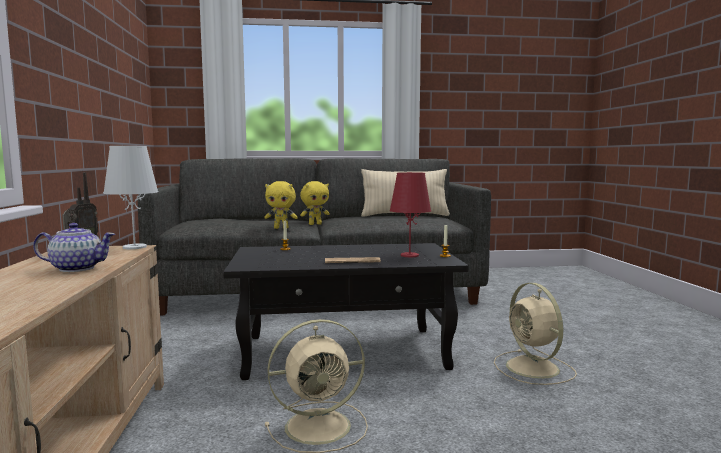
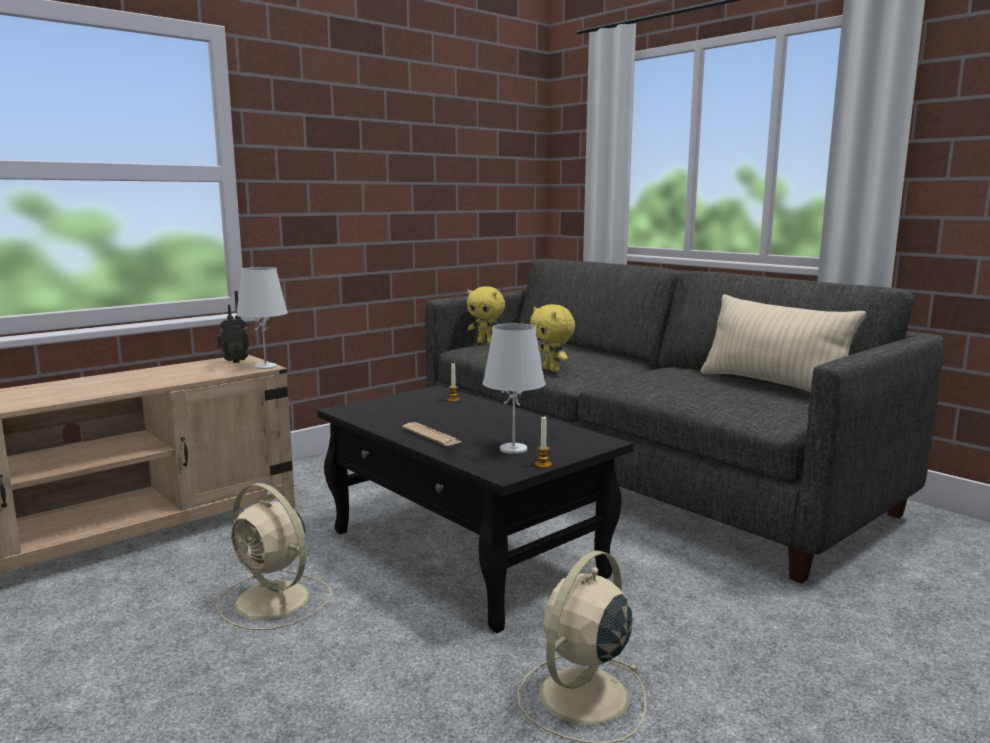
camera: 55 degrees right, 5 degrees up
(76, 268) = (165, 378): teapot -> none
(315, 224) = (627, 372): yellow plush toy -> yellow plush toy (486, 343)
(409, 255) = (513, 449): red table lamp -> white table lamp

